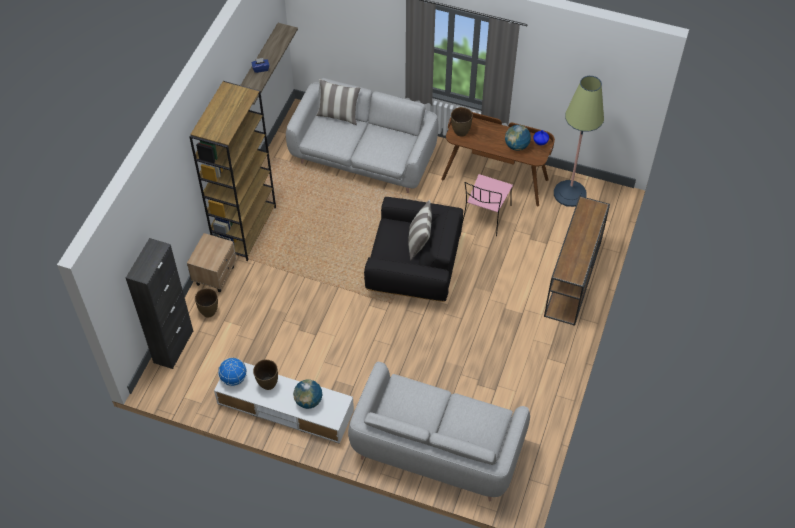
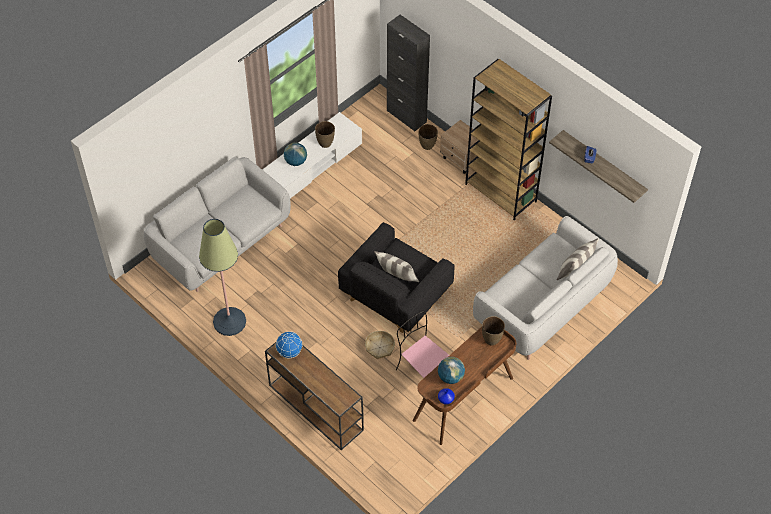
camera: 115 degrees right, 0 degrees up
(234, 379) = (342, 125): globe -> globe (289, 352)
(480, 257) = (379, 347): none -> basket
(569, 193) = (413, 455): floor lamp -> floor lamp (229, 321)

